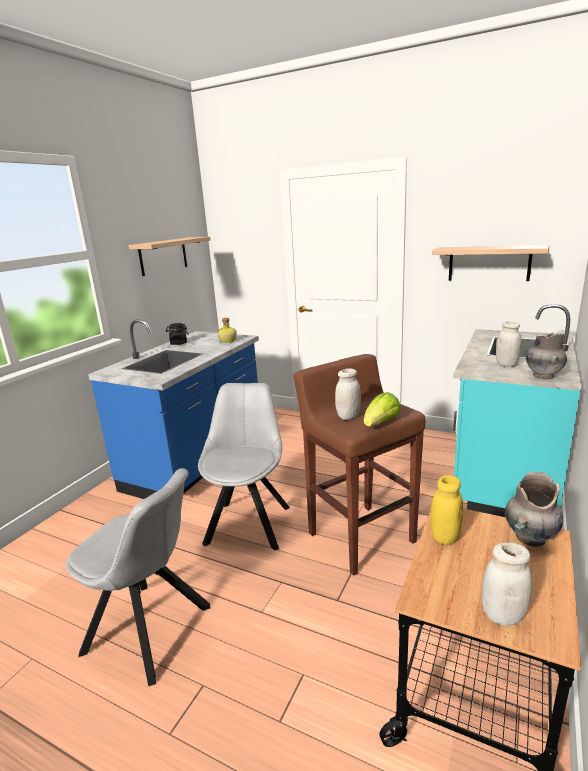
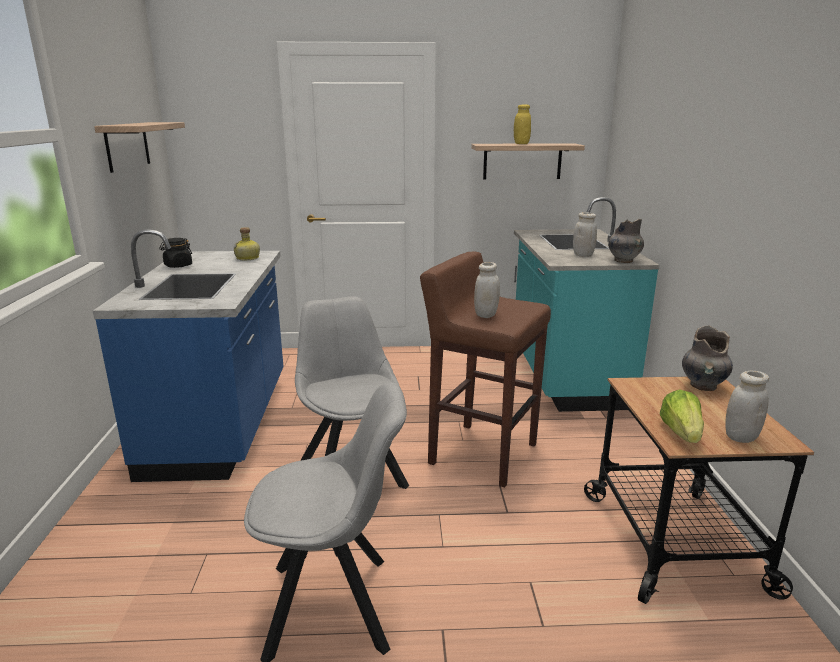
camera: 30 degrees left, 0 degrees up
(381, 423) = (524, 316): lettuce -> lettuce (681, 433)
(445, 537) = (646, 399): yellow jar -> yellow jar (521, 144)

